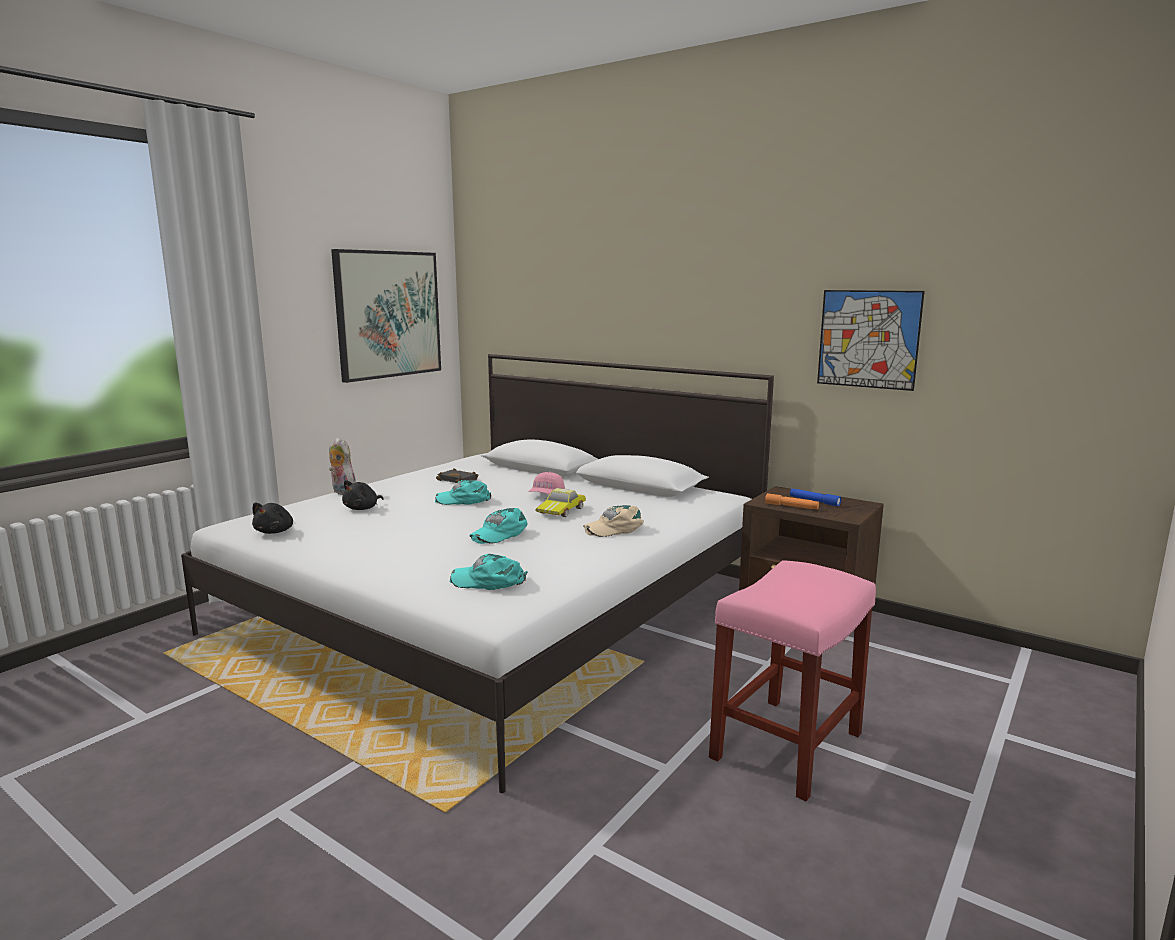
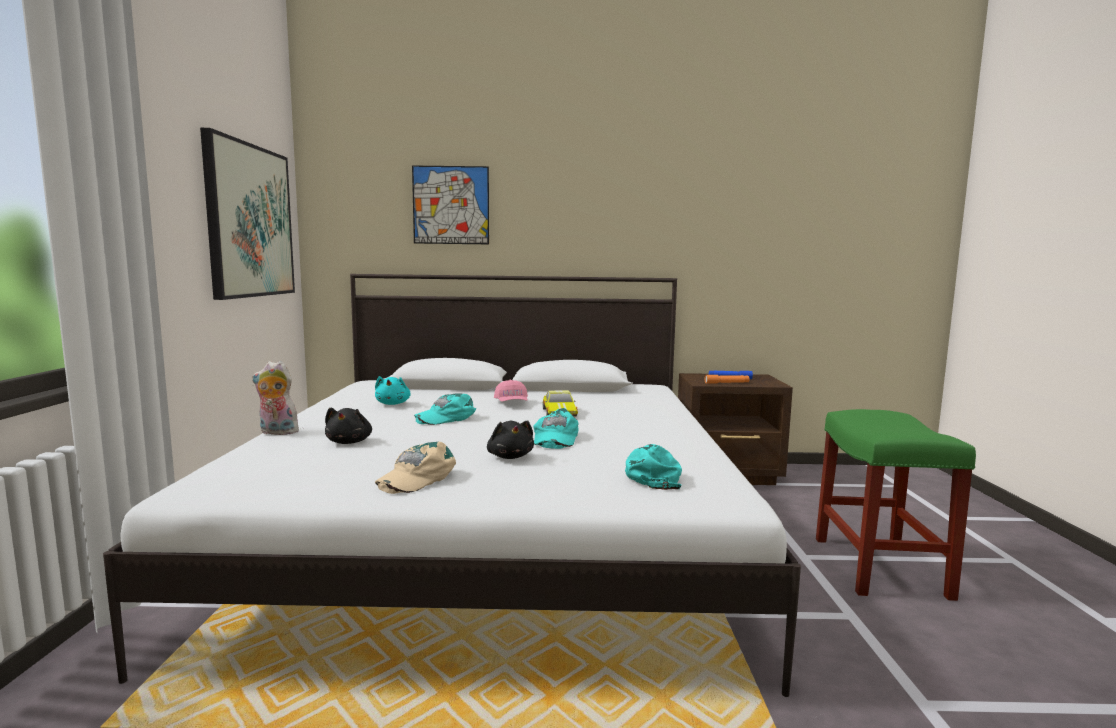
camera: 35 degrees left, 5 degrees down
(275, 531) = (287, 483): black plush toy -> black plush toy (510, 456)
(459, 480) = (393, 404): black book -> turquoise plush toy
(489, 580) = (652, 475): turquoise cap -> turquoise cap turned 120 degrees clockwise
(614, 528) = (638, 417): beige cap -> beige cap (417, 477)
(787, 744) = (878, 566): pink stool -> green stool
(868, 339) = (751, 245): picture -> picture (451, 205)

